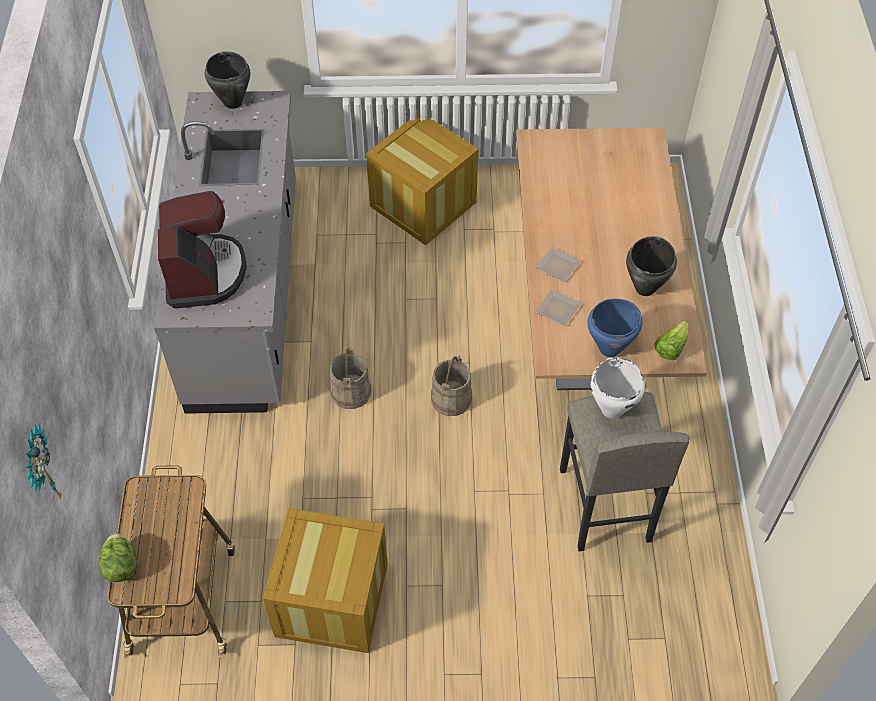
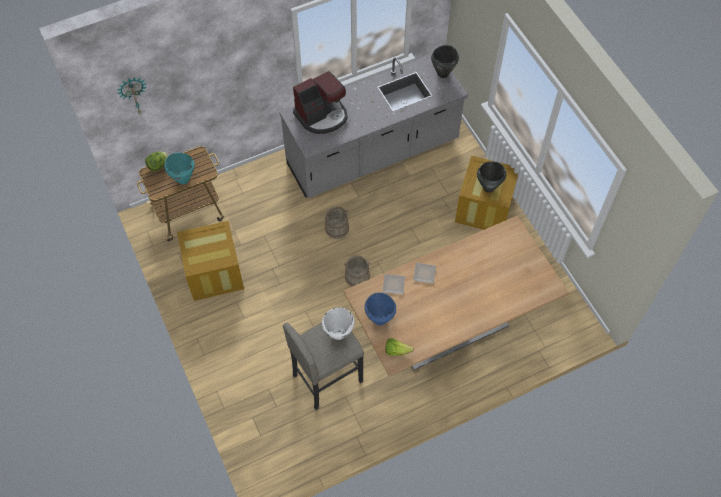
camera: 65 degrees right, 5 degrees up
(178, 535) = (183, 179): none -> turquoise cooking pot
(645, 288) = (433, 324): black cooking pot -> black cooking pot (488, 188)

